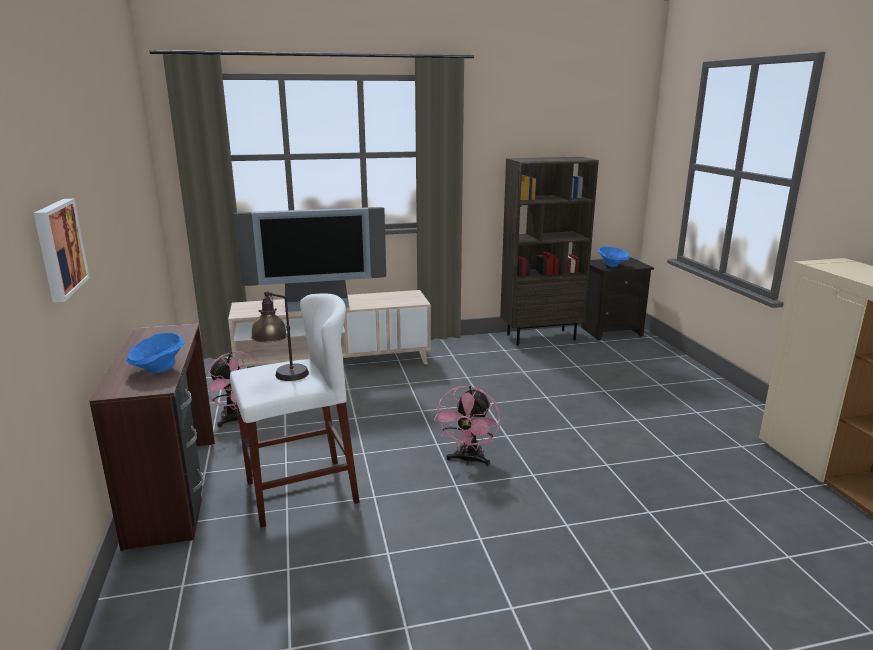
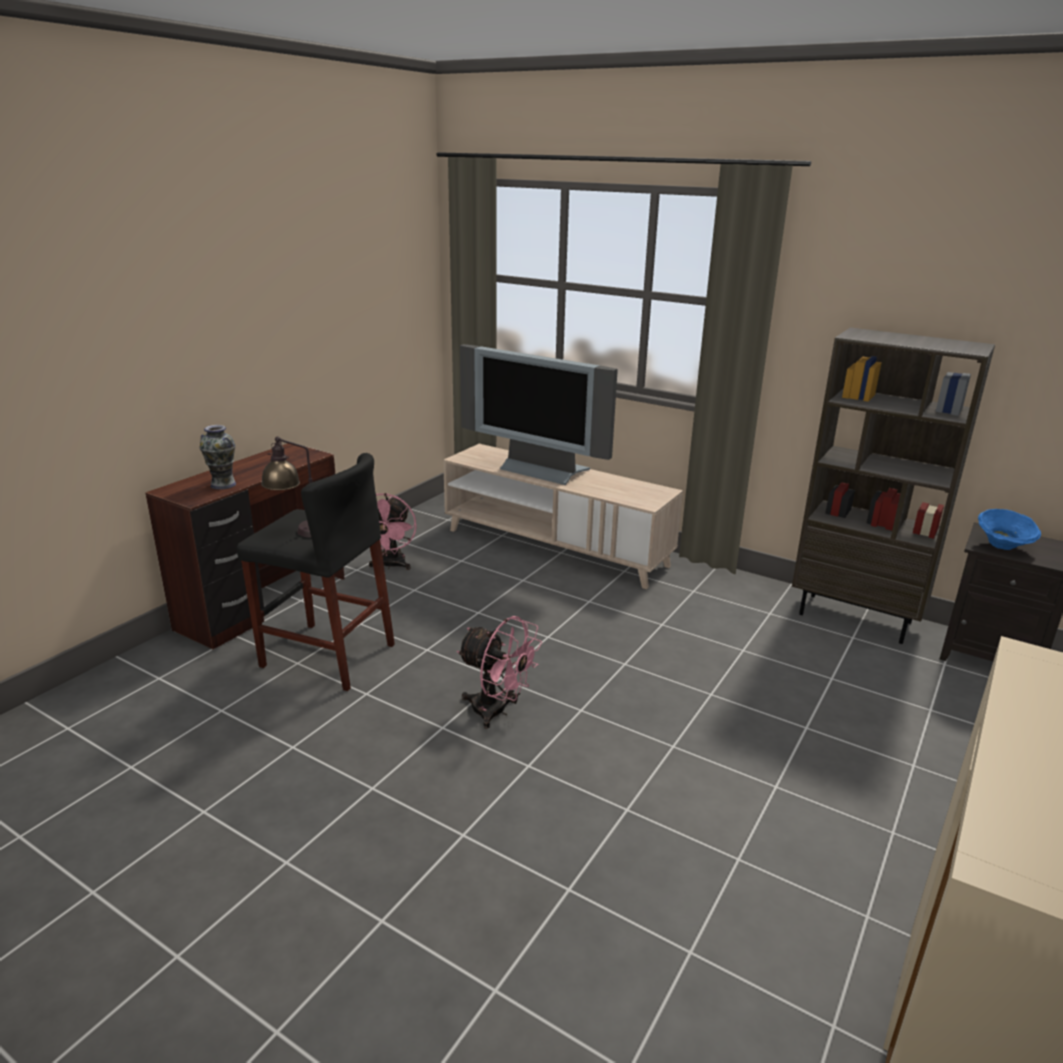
camera: 45 degrees right, 5 degrees up
(58, 248) = (129, 356): picture -> none
(158, 370) = (223, 485): blue bowl -> vase
(301, 492) = (327, 655): white stool -> black stool
(468, 460) = (497, 711): pink fan -> pink fan turned 120 degrees counterclockwise

